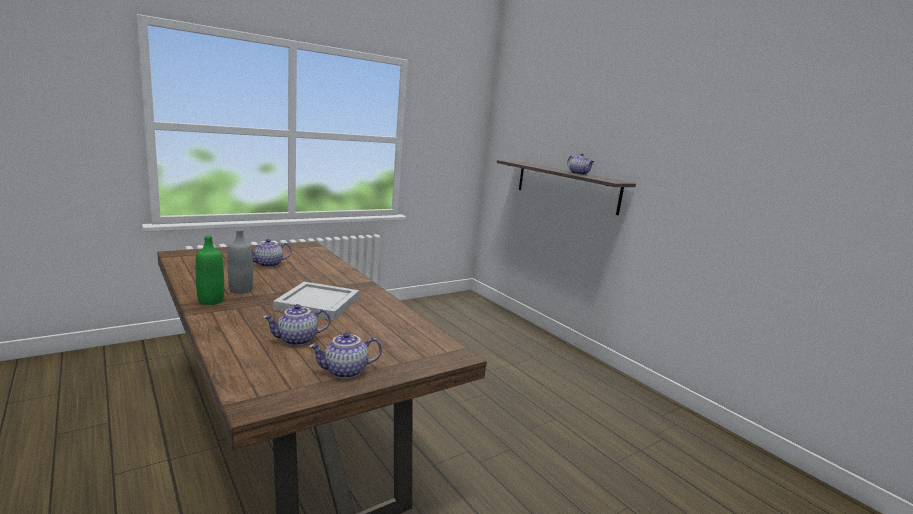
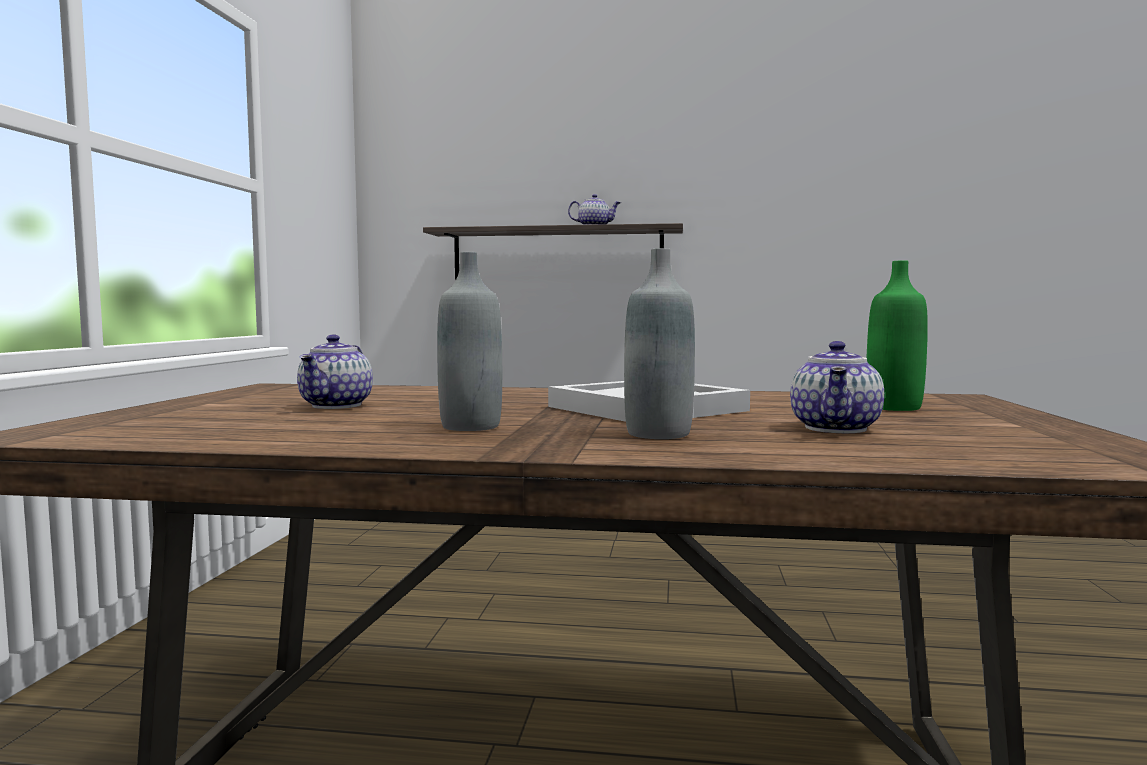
camera: 45 degrees left, 10 degrees down
(211, 301) = (503, 443): green bottle -> green bottle (893, 407)
(251, 316) = (658, 434): none -> grey bottle
(345, 372) = (1011, 426): teapot -> none

